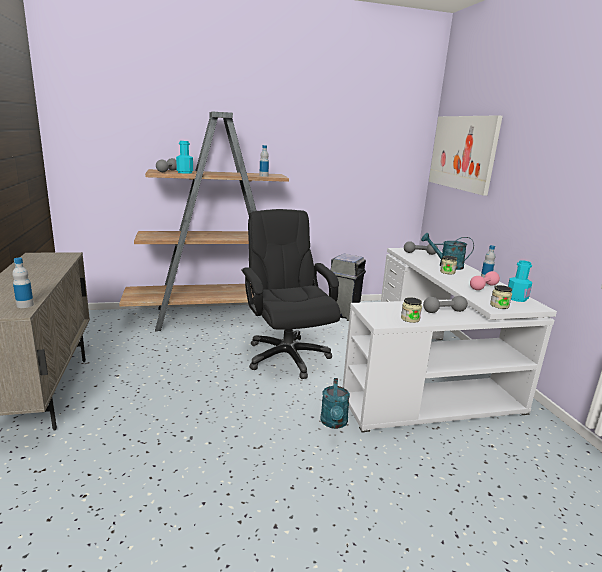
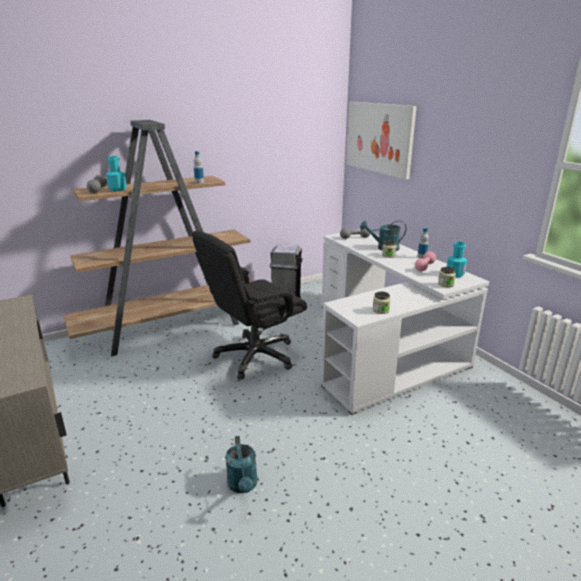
camera: 15 degrees left, 5 degrees up
(25, 305) = (28, 372): bottle -> none
(286, 356) = (254, 356): black office chair -> black office chair turned 90 degrees counterclockwise
(334, 423) = (325, 412): turquoise watering can -> turquoise watering can (243, 486)
(444, 311) = (403, 297): grey dumbbell -> none

